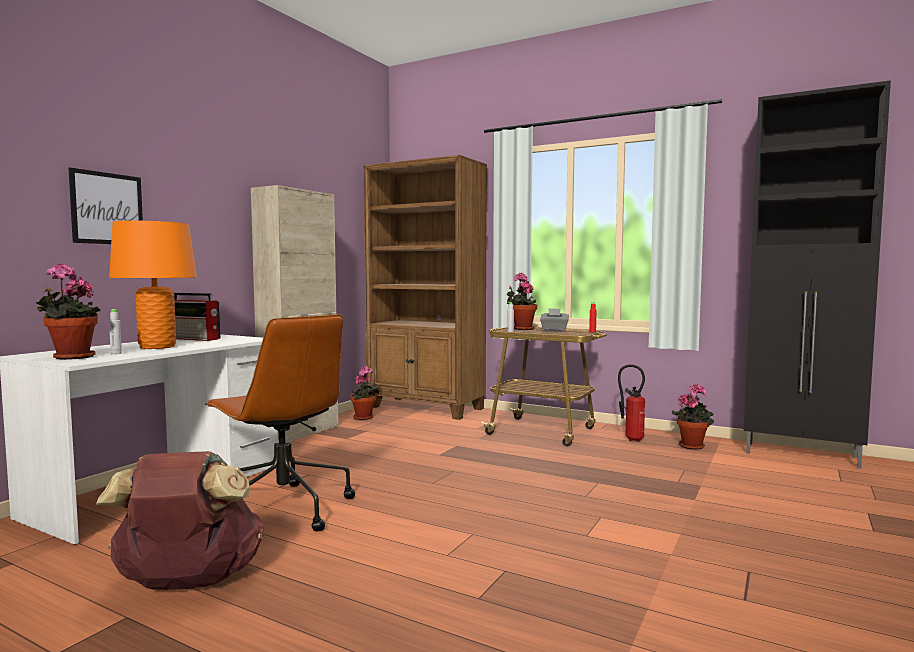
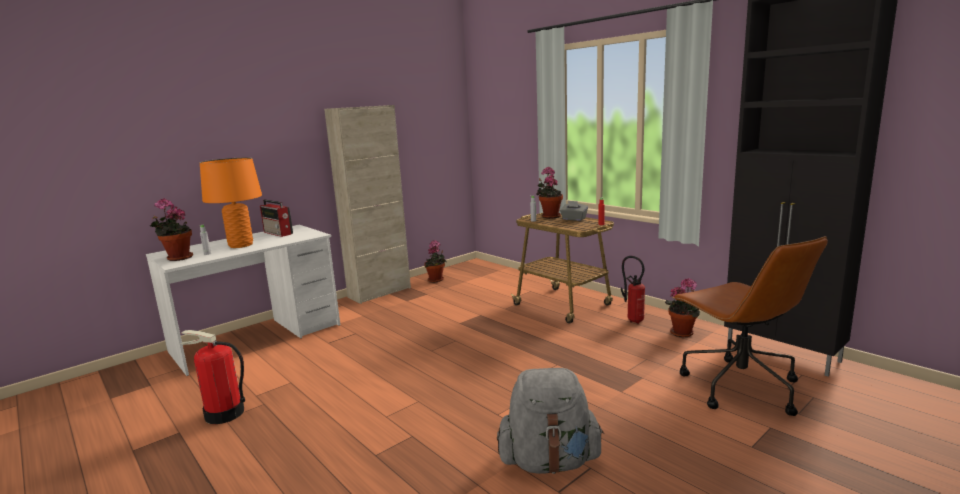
camera: 20 degrees right, 10 degrees up
(107, 208) = (209, 145): picture -> none
(188, 583) = (224, 414): brown backpack -> fire extinguisher
(282, 509) = (316, 362): brown office chair -> brown office chair (738, 386)
(426, 408) = (491, 272): brown bookcase -> none
(699, 572) = (549, 461): none -> grey backpack

